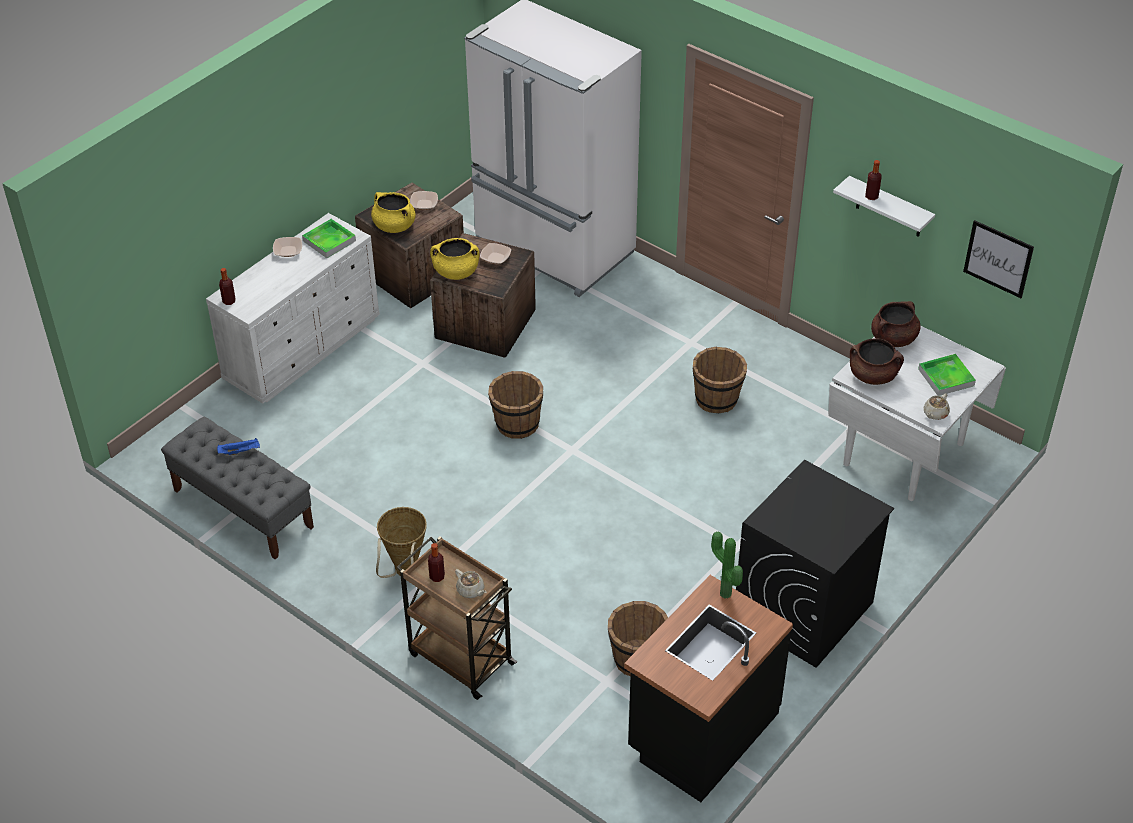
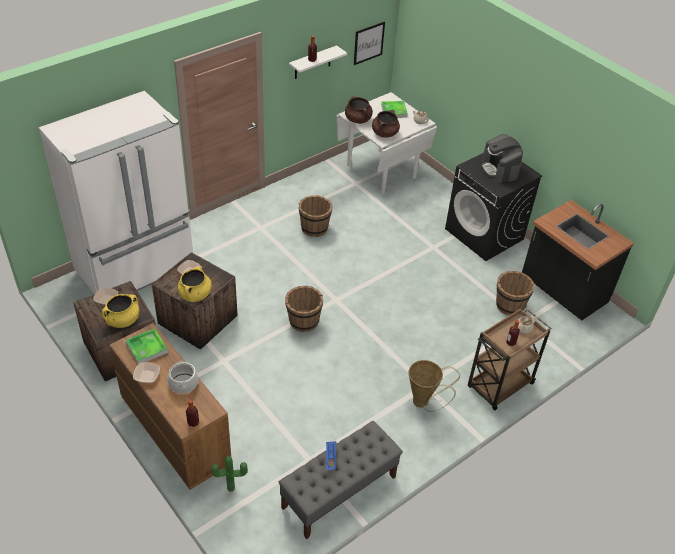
camera: 80 degrees left, 0 degrees up
(283, 281) = (183, 383): none -> cooking pot
(303, 348) = (175, 431): white dresser -> brown dresser
(723, 595) = (549, 219): potted plant -> potted plant (231, 489)
(821, 515) = (499, 169): none -> coffee machine

